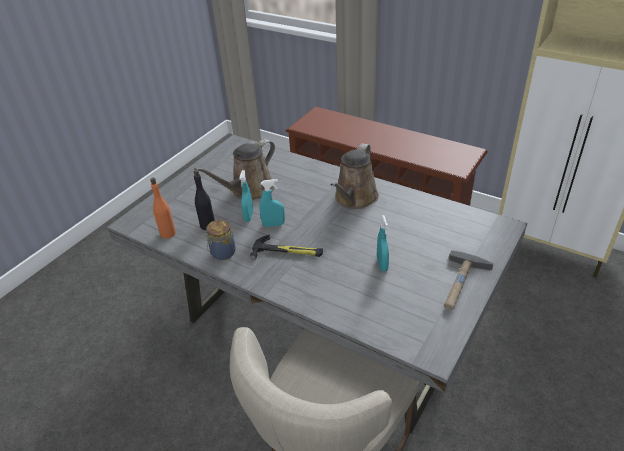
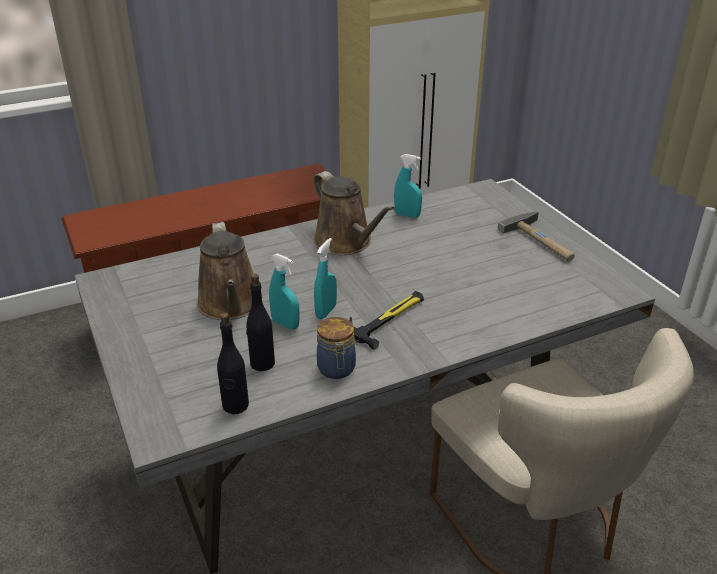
camera: 60 degrees left, 5 degrees down
(167, 233) = (235, 405): orange bottle -> black bottle
(382, 264) = (473, 269): turquoise spray bottle -> turquoise spray bottle (407, 215)

